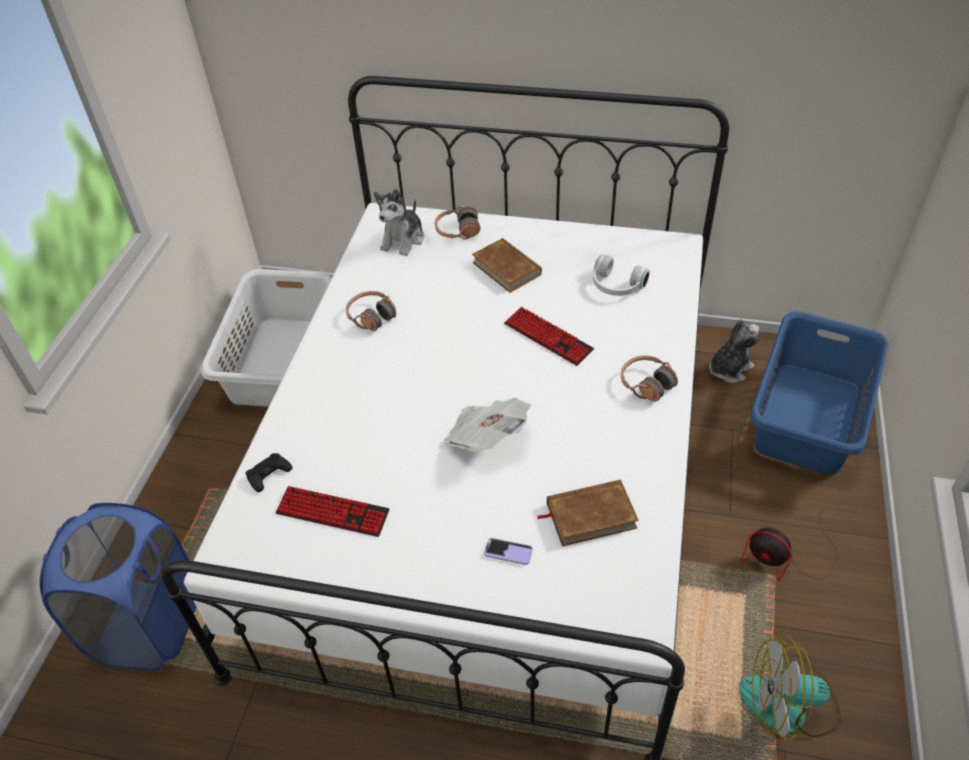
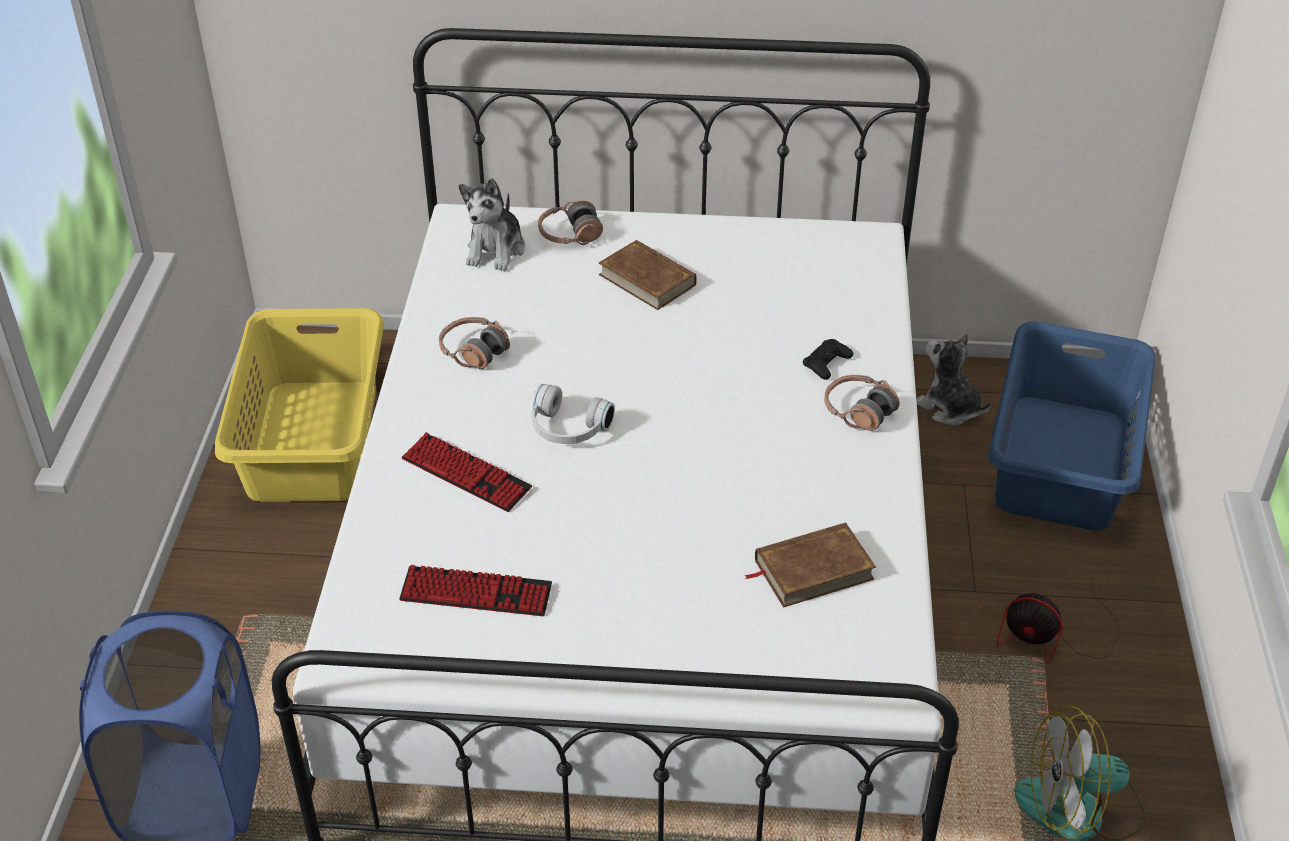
camera: 10 degrees left, 5 degrees down
(269, 474) = (378, 555): black game controller -> black game controller (827, 363)
(282, 361) = (315, 440): grey laundry basket -> yellow laundry basket
(487, 437) = (662, 489): newspaper -> none
(508, 552) = (716, 620): phone -> none
(548, 337) = (719, 362): keyboard -> keyboard (466, 474)
(616, 286) = (798, 294): white headphones -> white headphones (567, 429)
(729, 369) = (949, 408): plush toy -> plush toy turned 90 degrees counterclockwise

